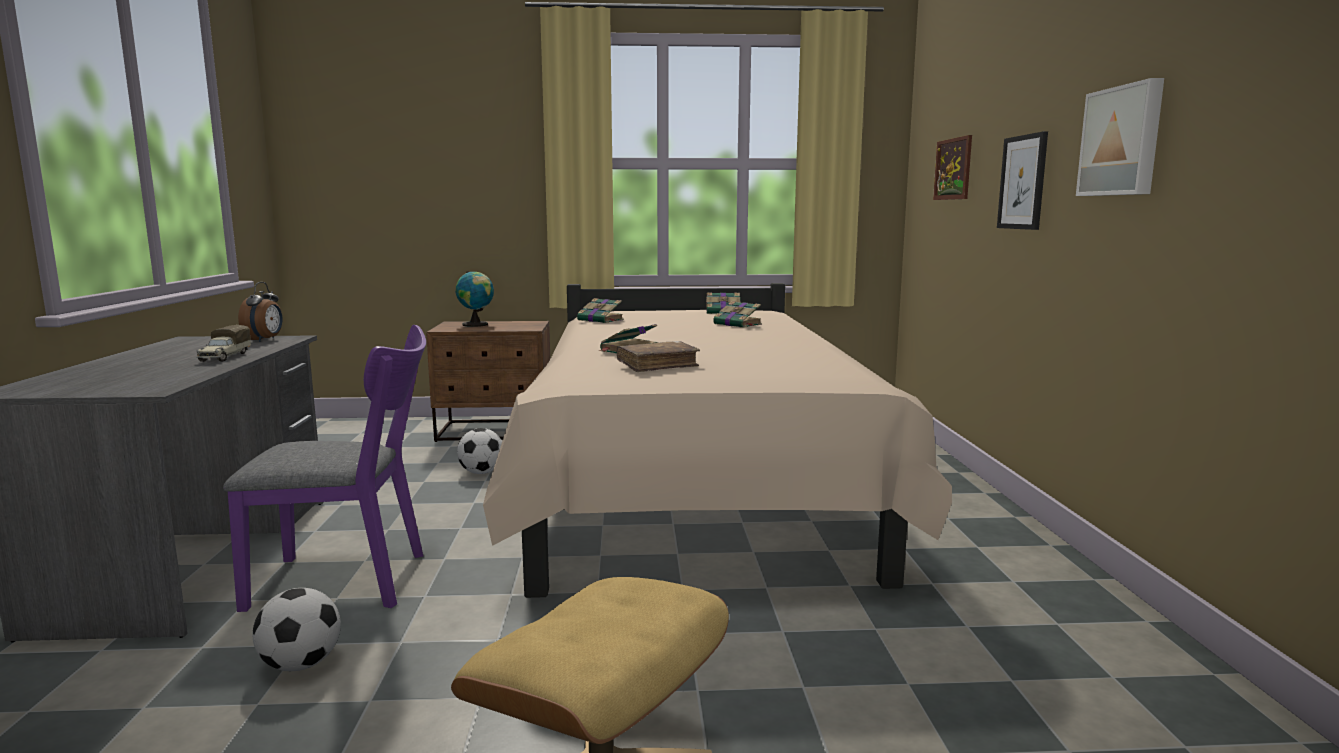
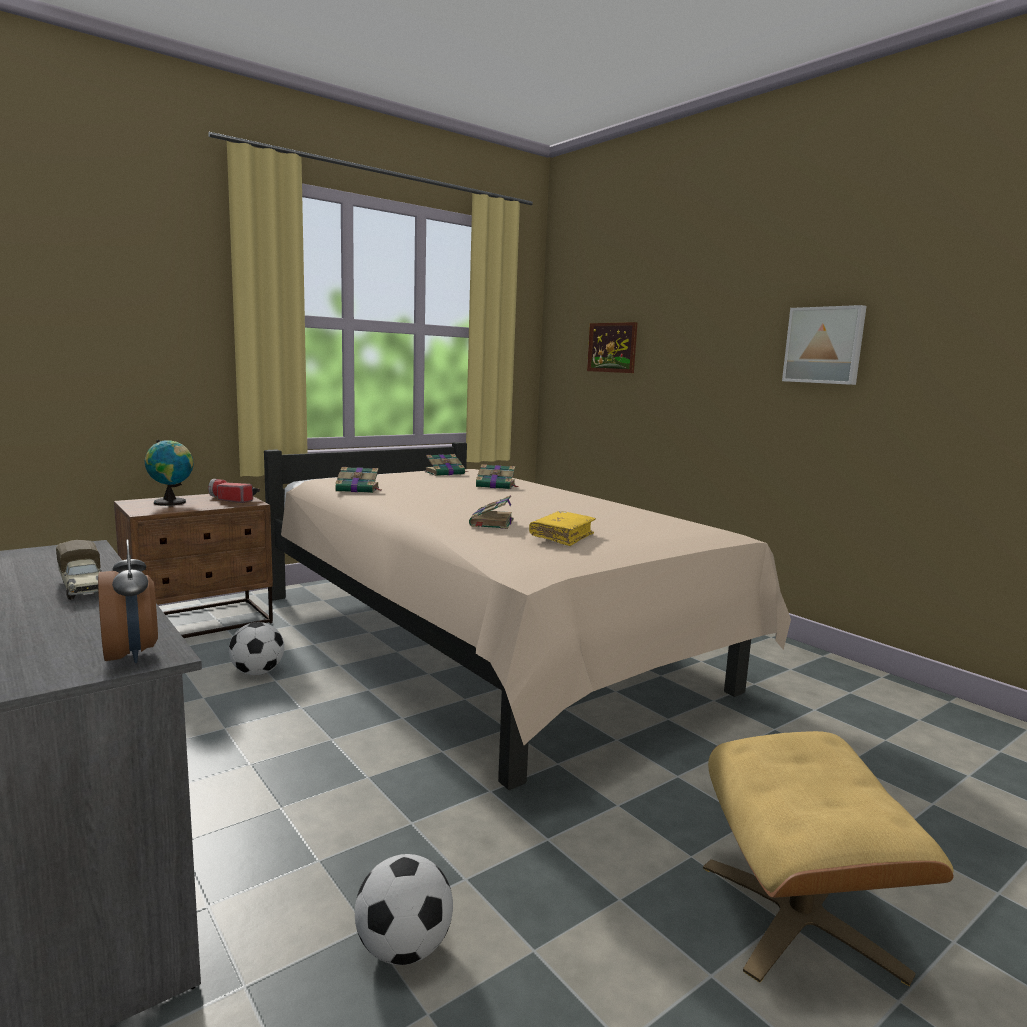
camera: 35 degrees left, 0 degrees up
(265, 340) = (54, 554): alarm clock -> alarm clock (132, 655)
(352, 580) = (304, 835): purple chair -> none
(523, 325) = (231, 499): none -> flashlight
(657, 365) = (562, 537): brown book -> yellow book
(1023, 182) = (708, 365): picture -> none

